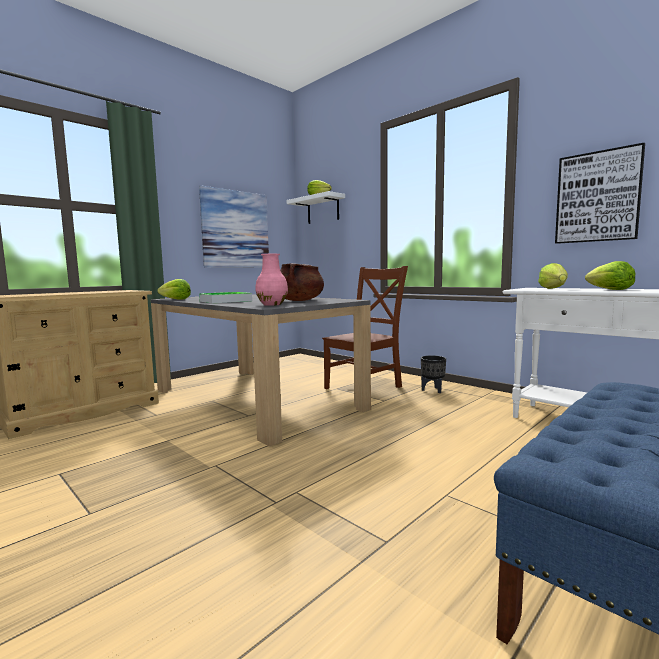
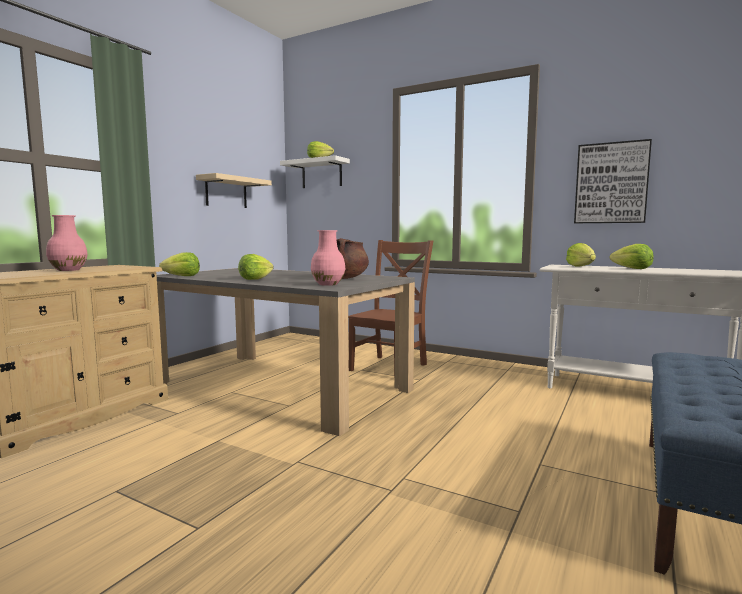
camera: 15 degrees left, 0 degrees up
(76, 292) = (69, 270): none -> pink vase
(225, 301) = (255, 279): tray -> lettuce
(235, 229) = (226, 192): picture -> beige shelf
(433, 390) = (458, 366): black planter -> none

